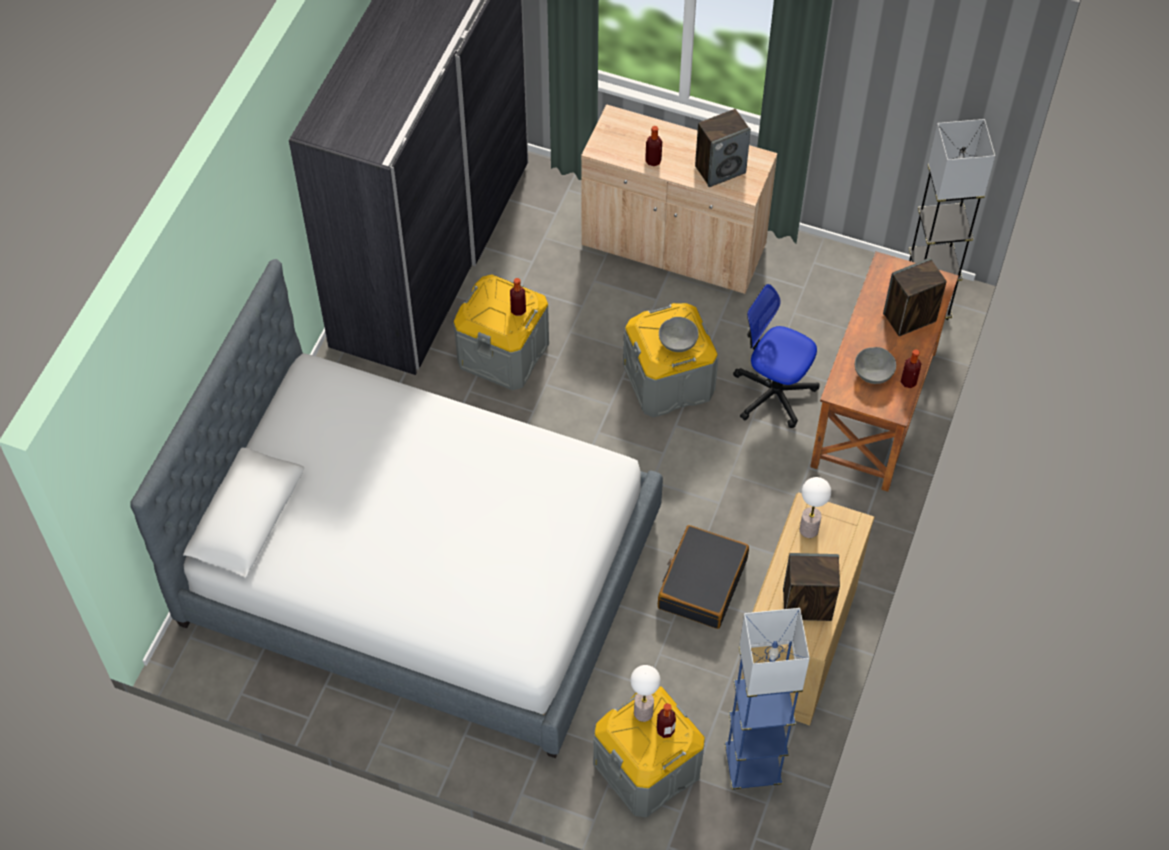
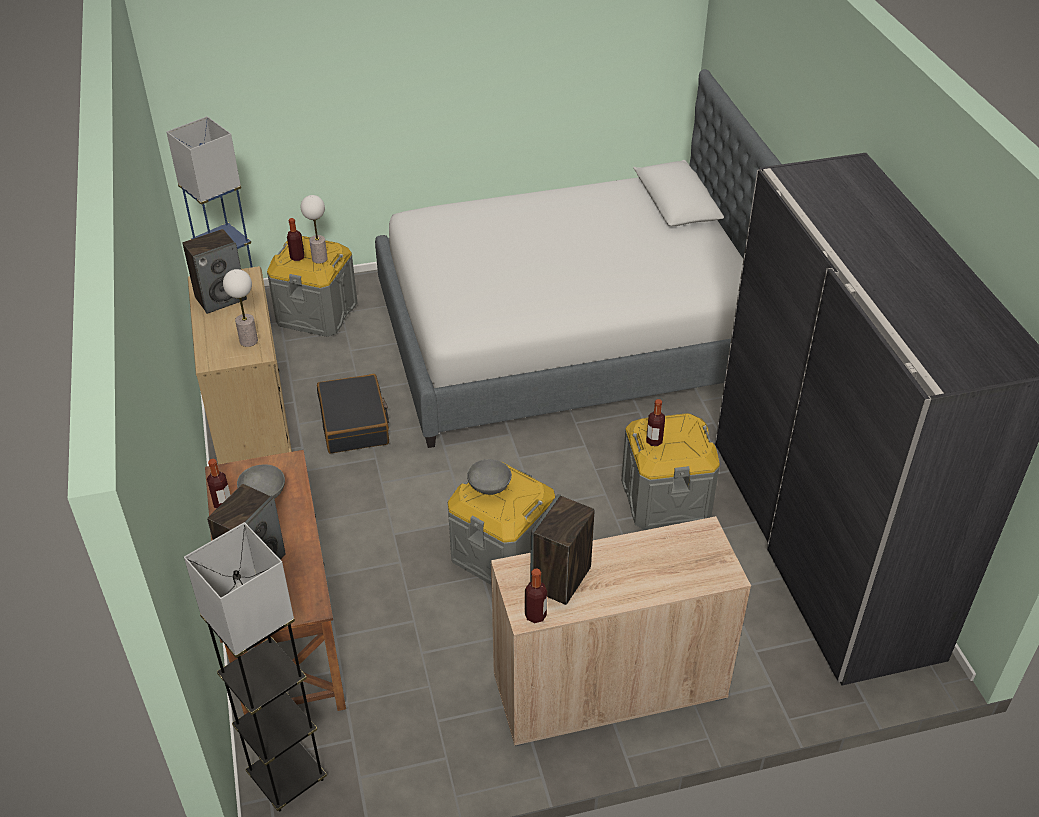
camera: 145 degrees right, 15 degrees down
(653, 161) = (639, 549): bottle -> bottle (535, 615)
(773, 392) = (396, 595): office chair -> none

